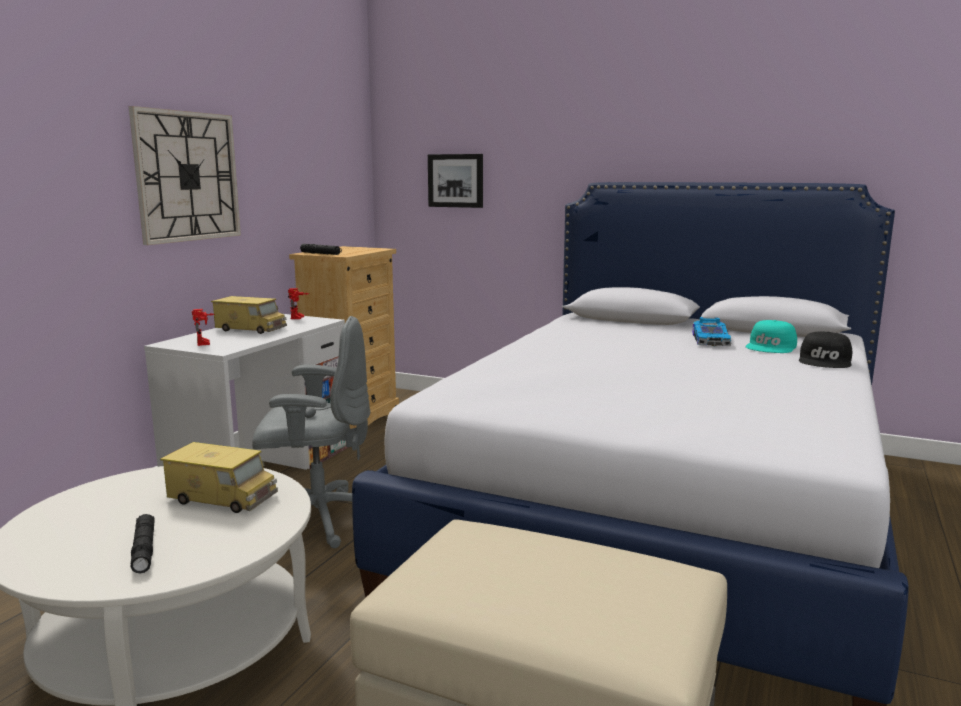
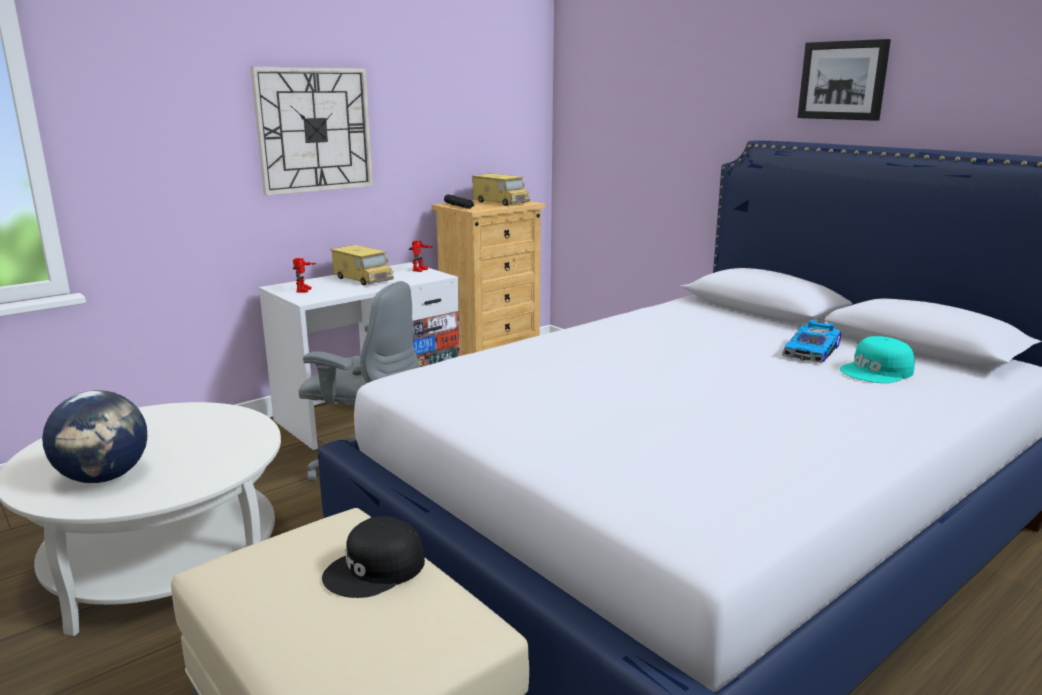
camera: 25 degrees right, 5 degrees up
(144, 549) = (105, 477): black flashlight -> globe
(222, 498) = (208, 442): toy truck -> toy truck (501, 202)
(456, 180) = (624, 130): picture -> picture (843, 80)
(826, 360) = (919, 403): black cap -> black cap (376, 569)

